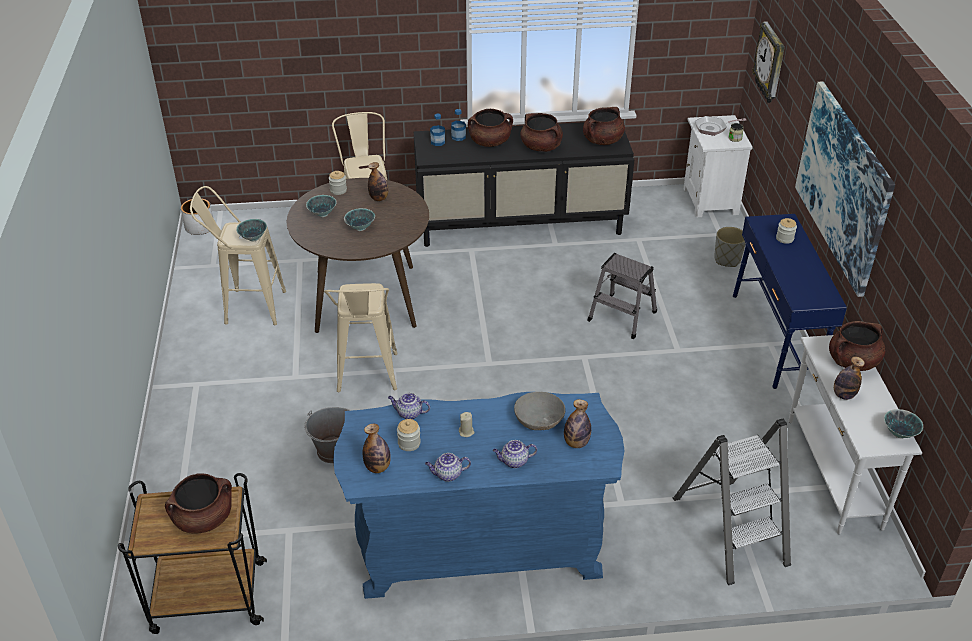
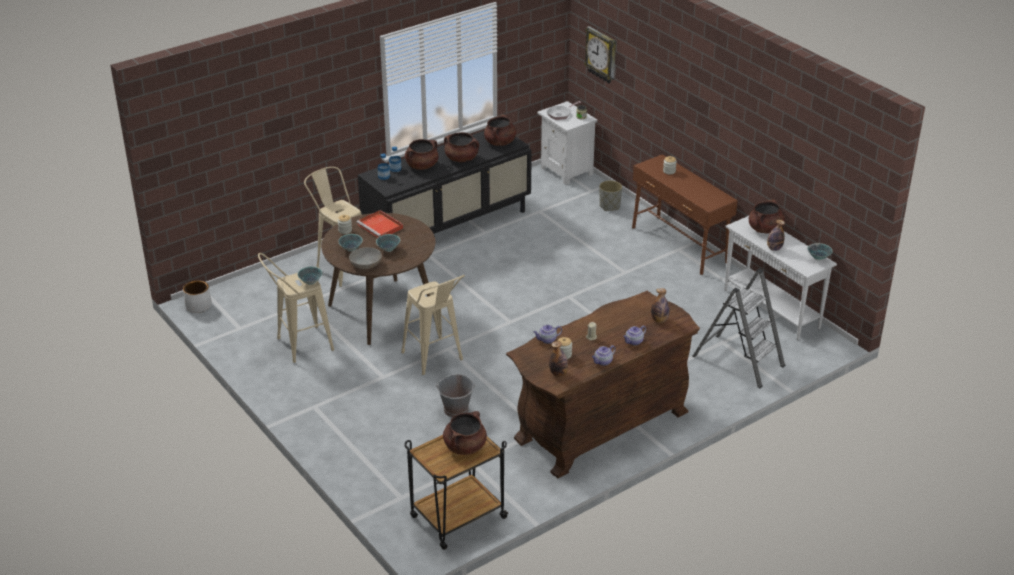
camera: 30 degrees left, 5 degrees down
(379, 198) = (381, 226): bottle -> red tray
(479, 542) = (599, 423): blue dresser -> brown dresser
(539, 420) = (627, 316): grey bowl -> grey bowl (366, 264)
(622, 316) = (571, 263): grey step ladder -> none
(774, 339) = (678, 245): blue console table -> brown console table
(843, 185) = (709, 121): picture -> none

